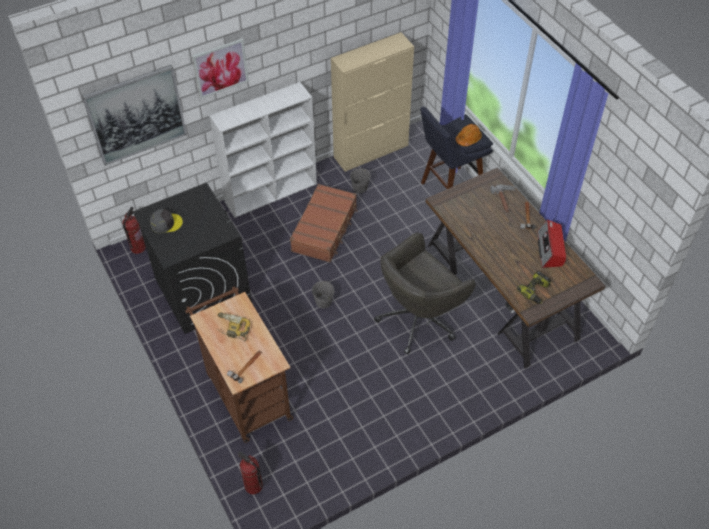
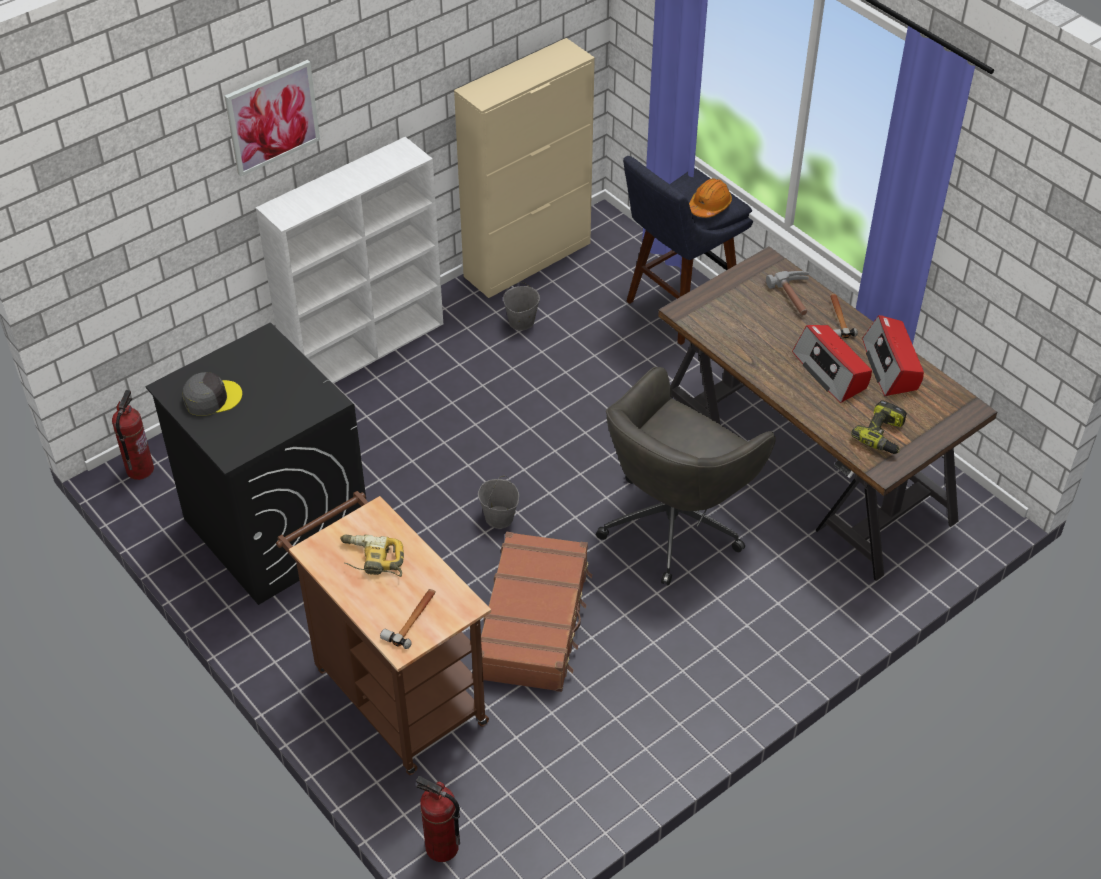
camera: 10 degrees left, 5 degrees down
(136, 115) = (131, 213): picture -> none
(325, 229) = (475, 396): brown suitcase -> brown suitcase (535, 622)
(515, 248) = (831, 371): none -> radio

